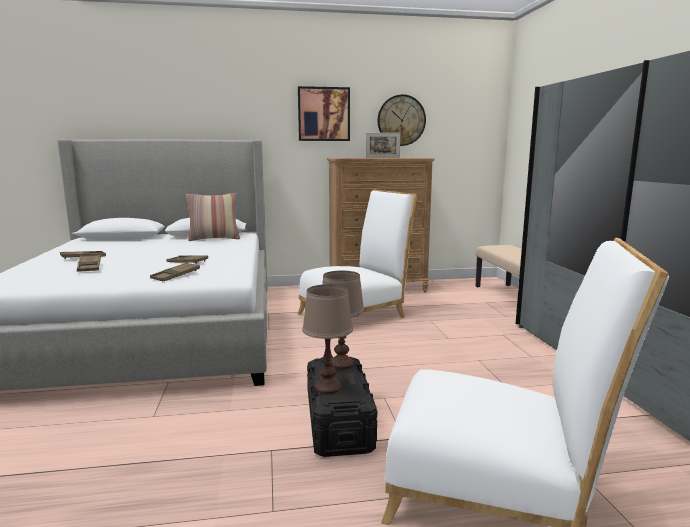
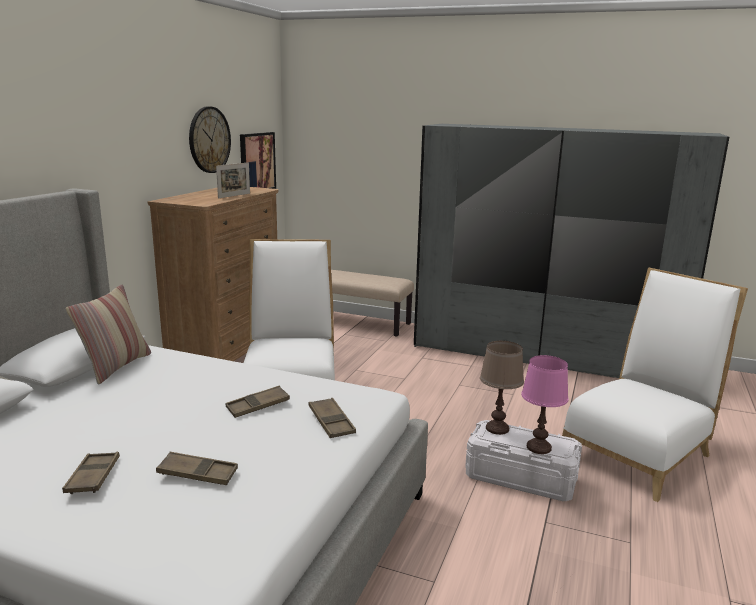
camera: 60 degrees left, 5 degrees up
(323, 114) = (137, 138): picture -> picture (257, 162)
(328, 387) = (538, 447): brown table lamp -> pink table lamp
(338, 423) = (521, 478): black storage box -> white storage box

